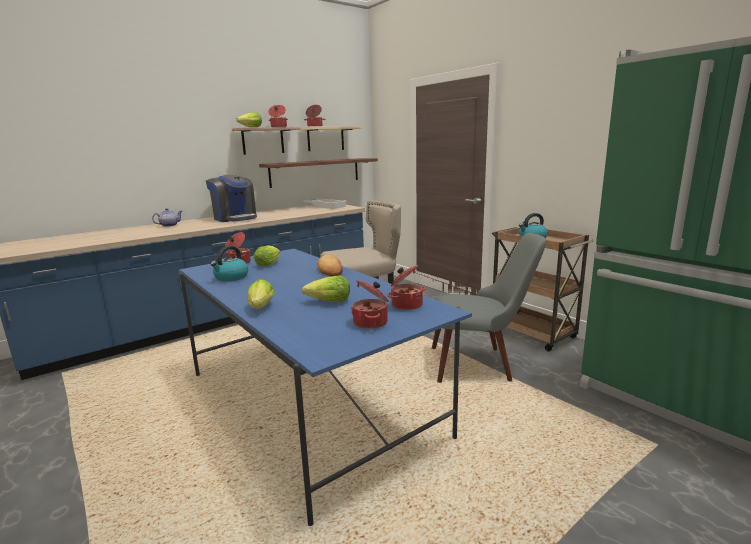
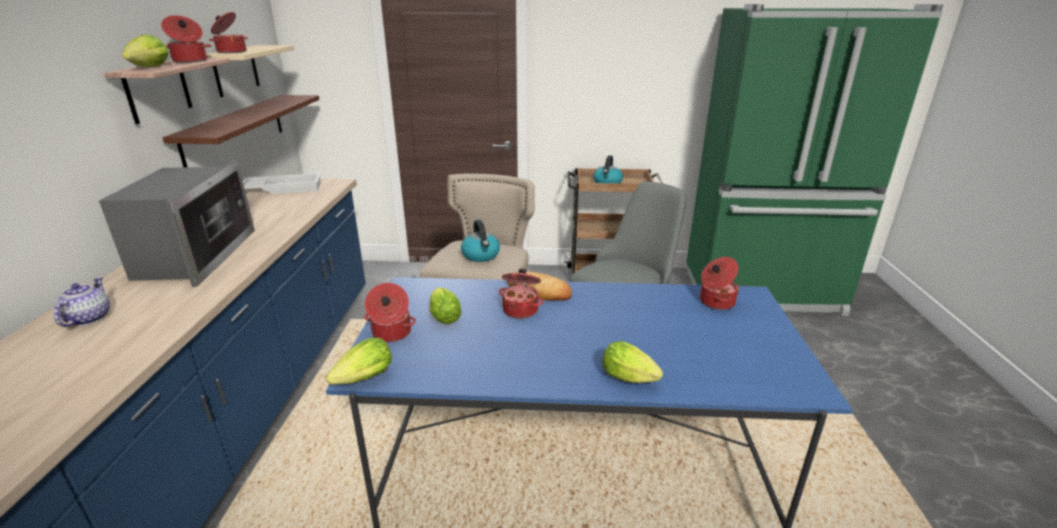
camera: 50 degrees left, 10 degrees up
(231, 277) = (461, 360): kettle -> kettle (481, 255)
(235, 218) = (195, 256): coffee machine -> microwave
(329, 302) = (659, 333): lettuce -> lettuce (365, 378)
(371, 323) = (748, 335): cooking pot -> cooking pot (521, 310)

